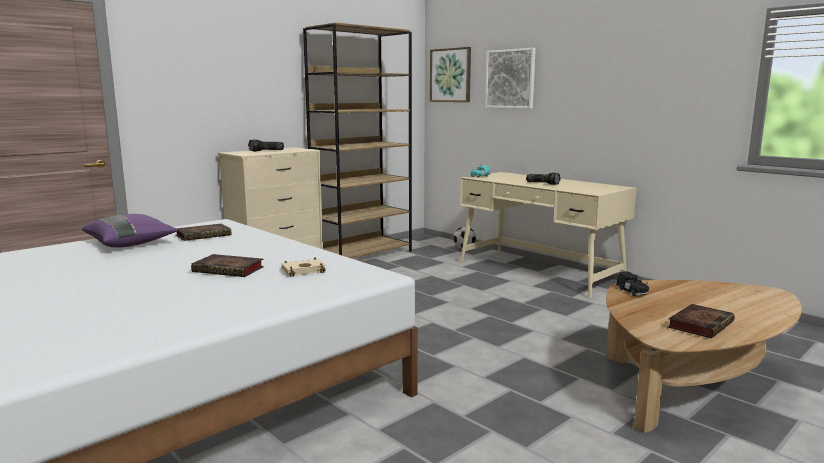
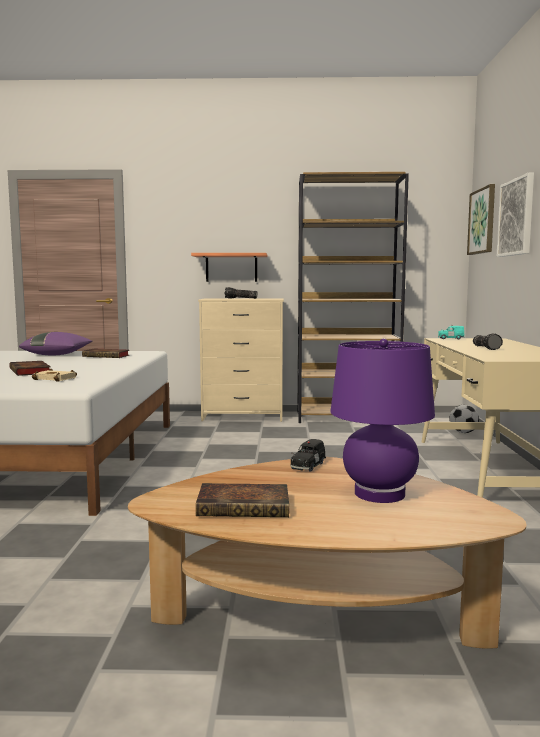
camera: 45 degrees right, 5 degrees down
(241, 117) = (231, 268): none -> shelf
(709, 295) = (379, 494): none -> purple table lamp

